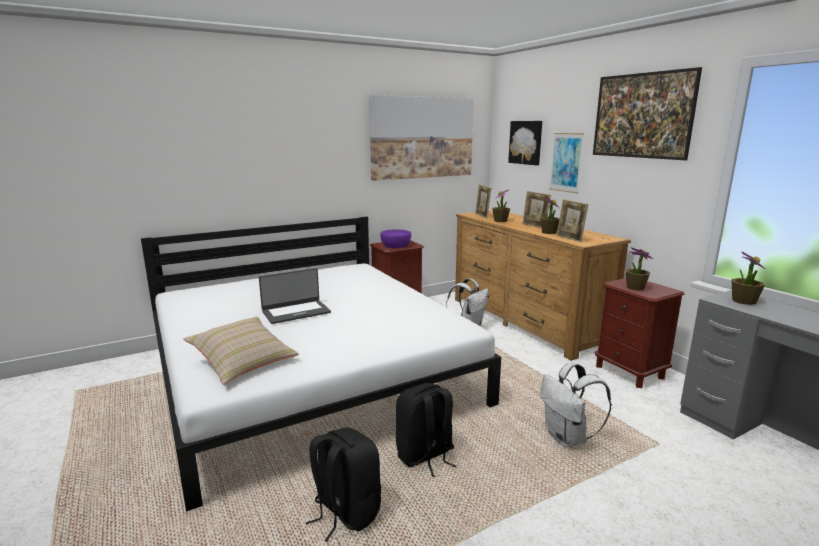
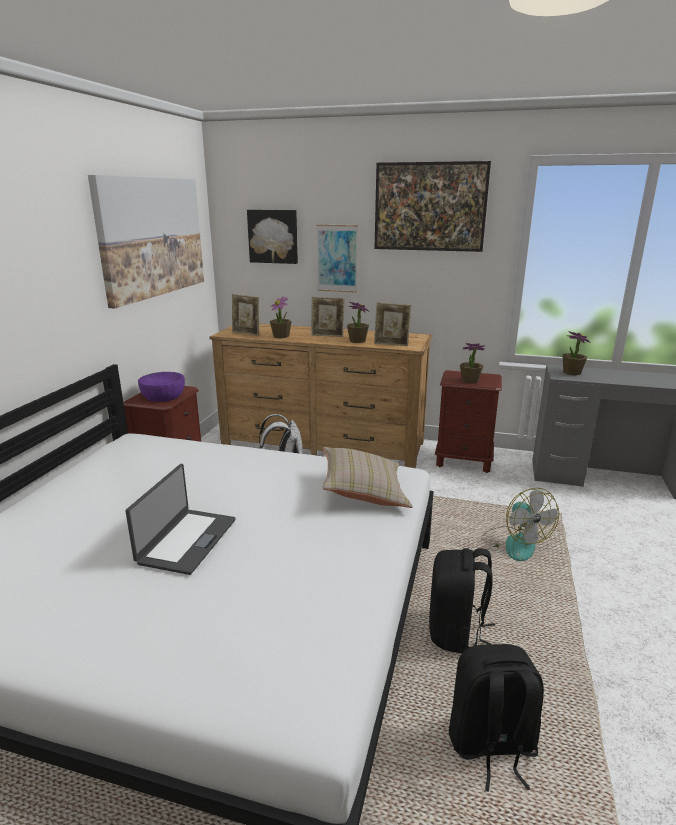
camera: 45 degrees left, 5 degrees up
(243, 362) = (270, 651): beige pillow -> beige pillow (363, 492)
(568, 438) = (514, 543): white backpack -> fan

